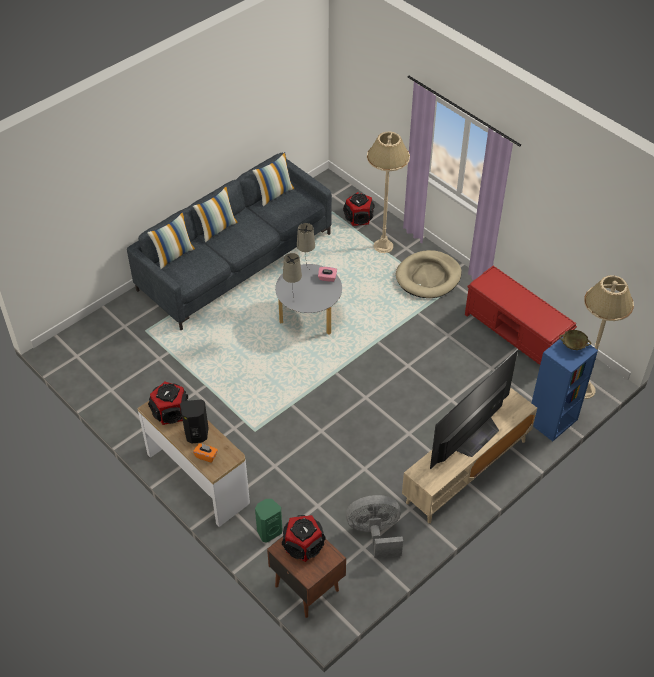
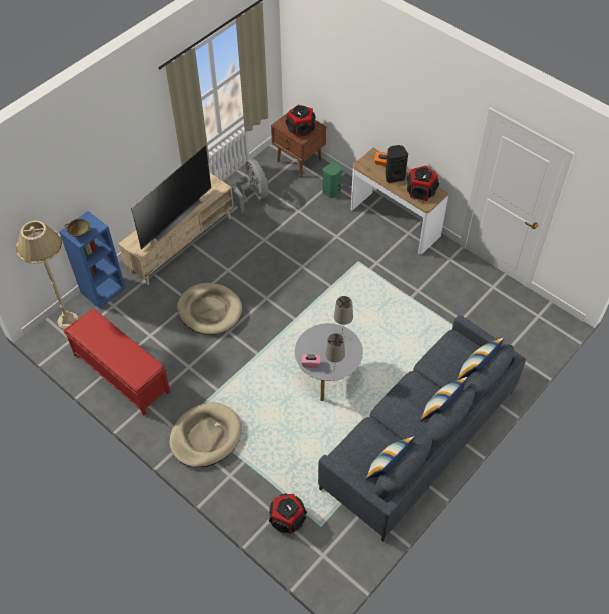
camera: 175 degrees right, 5 degrees up
(375, 534) = (253, 196): grey fan -> grey fan turned 105 degrees counterclockwise
(383, 246) = (256, 476): beige floor lamp -> none
(428, 388) = (209, 310): none -> beige dog bed

